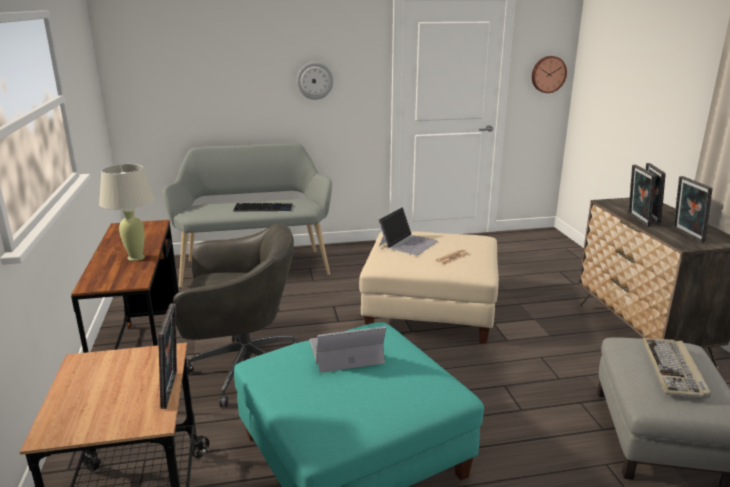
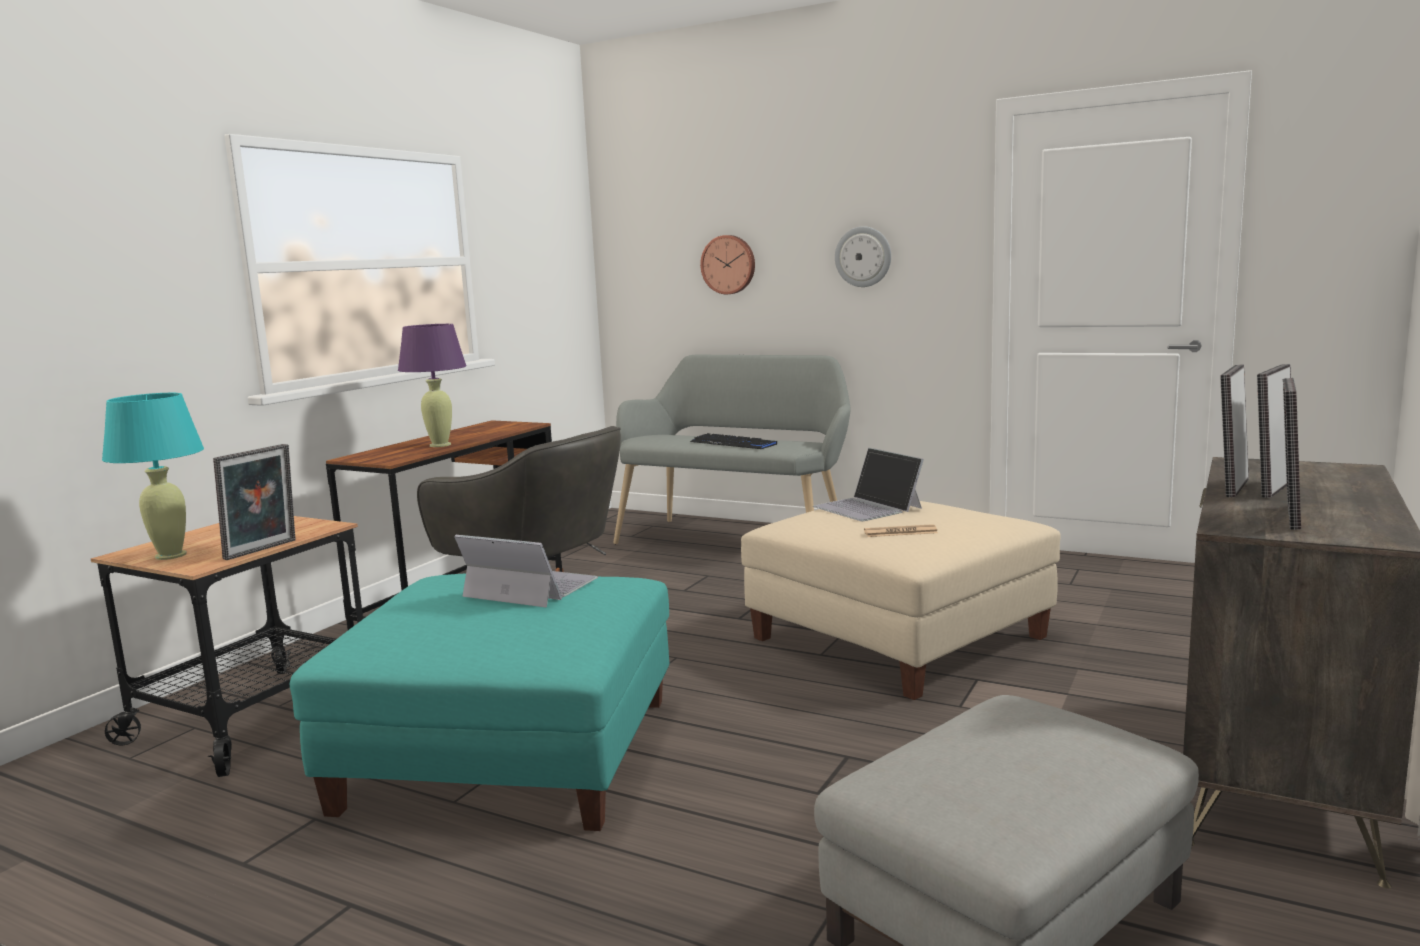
camera: 40 degrees right, 10 degrees down
(99, 421) = (170, 555): none -> turquoise table lamp
(136, 257) = (440, 445): beige table lamp -> purple table lamp
(408, 243) = (868, 507): laptop -> laptop turned 75 degrees clockwise
(548, 74) = (1342, 235): wall clock -> wall clock (729, 264)
(674, 370) = (1008, 755): keyboard -> none

